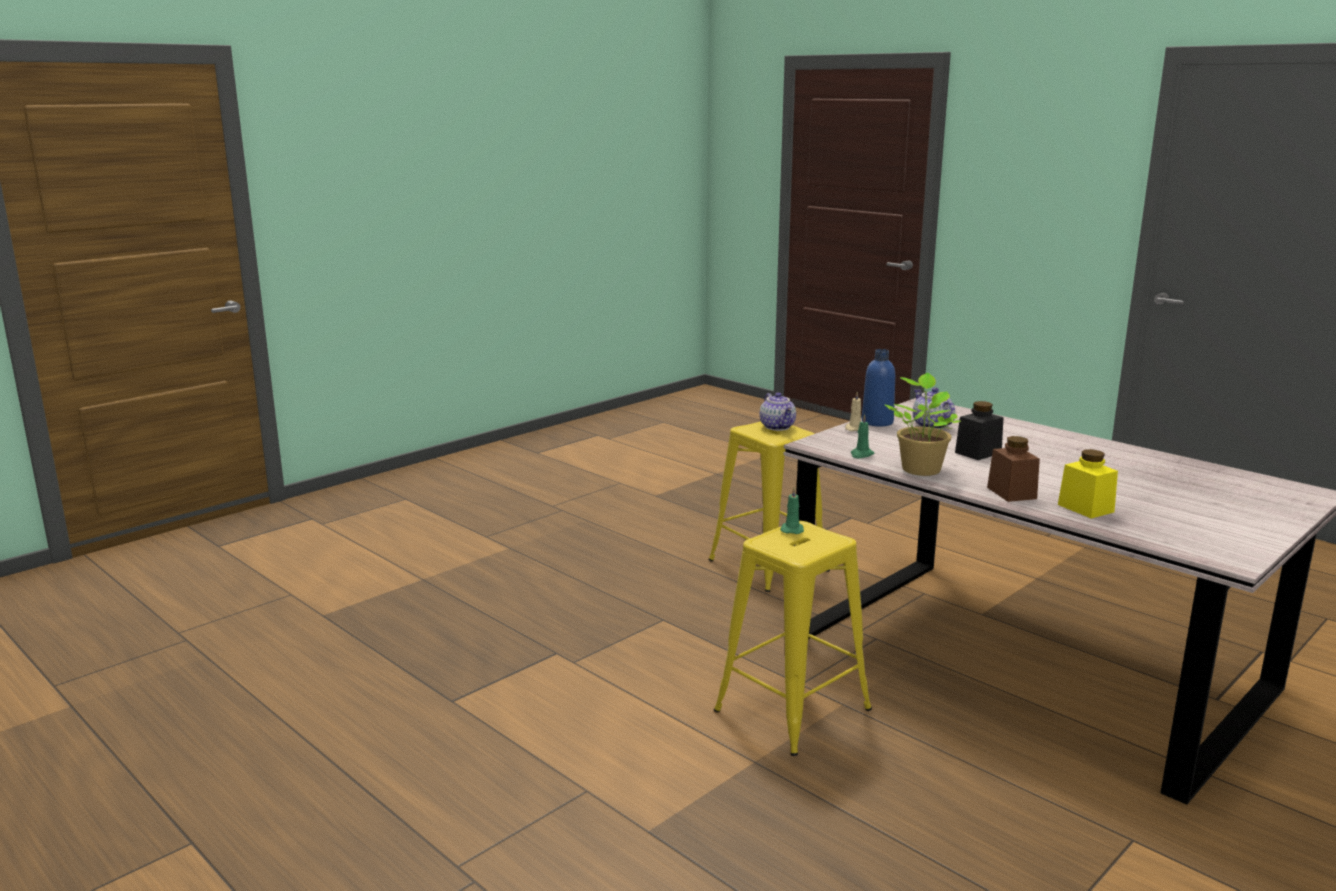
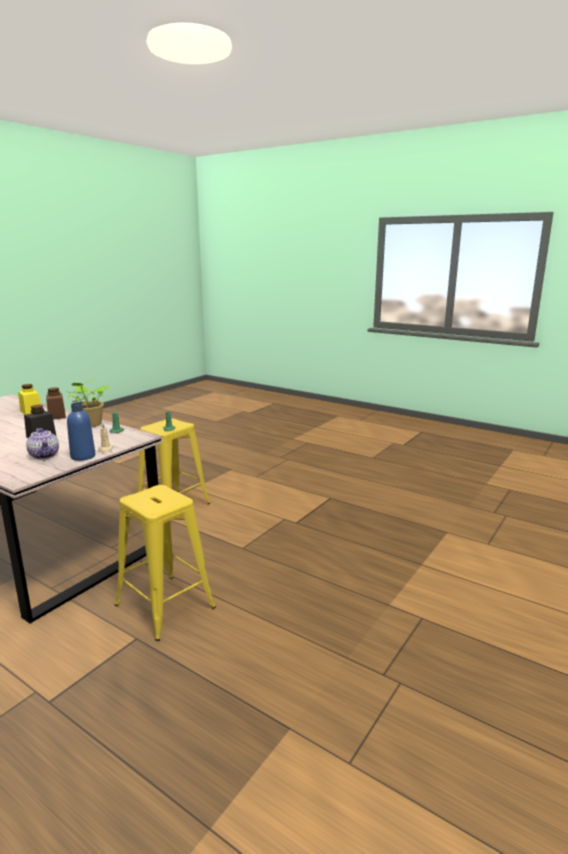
camera: 170 degrees right, 0 degrees up
(778, 427) = (149, 503): teapot -> none

